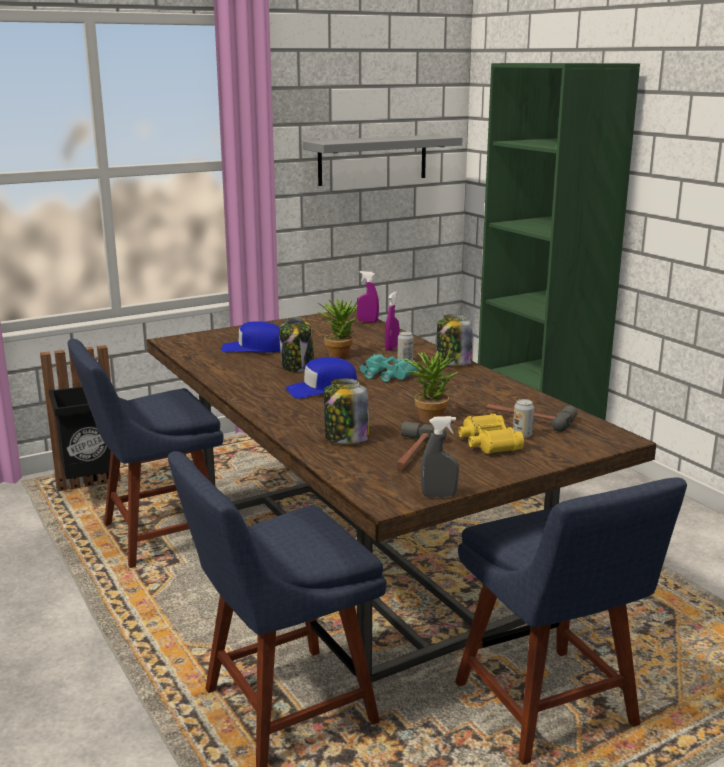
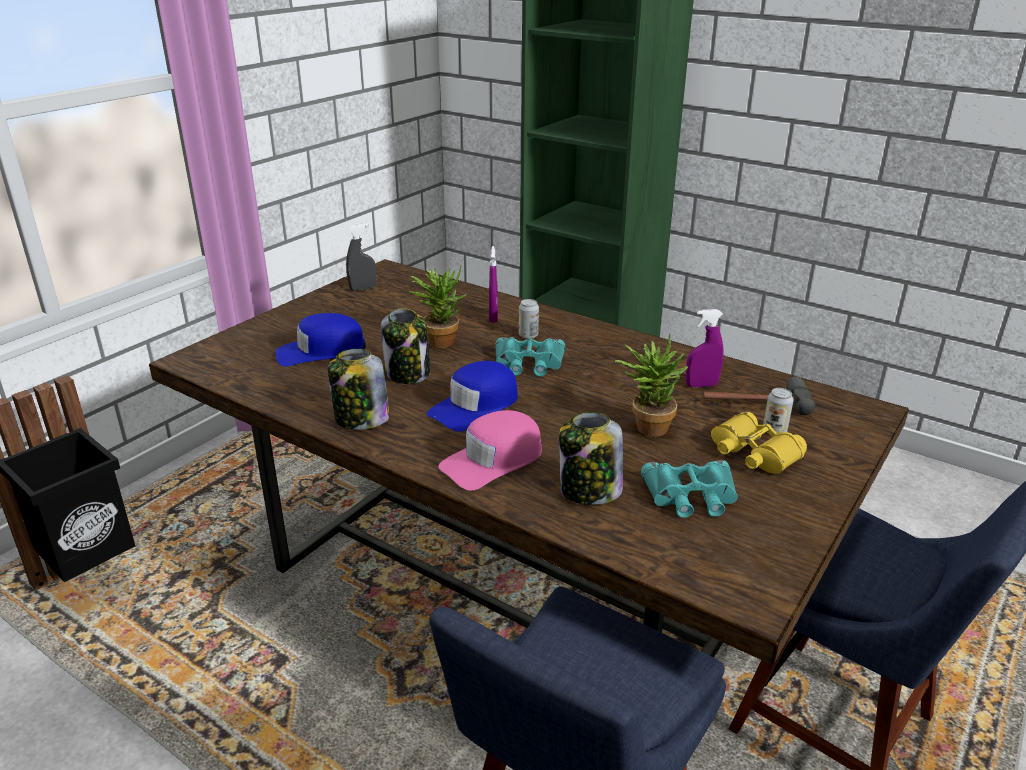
camera: 25 degrees left, 10 degrees up
(156, 536) = (229, 625): blue chair -> none
(301, 414) = (493, 460): none -> pink cap
(367, 321) = (423, 279): purple spray bottle -> purple spray bottle (701, 385)
(373, 159) = (345, 56): grey shelf -> none
(412, 453) = (691, 496): hammer -> turquoise binoculars
(439, 495) = (795, 565): grey spray bottle -> grey spray bottle (362, 289)
(453, 362) = (585, 328): jar -> jar (361, 419)

